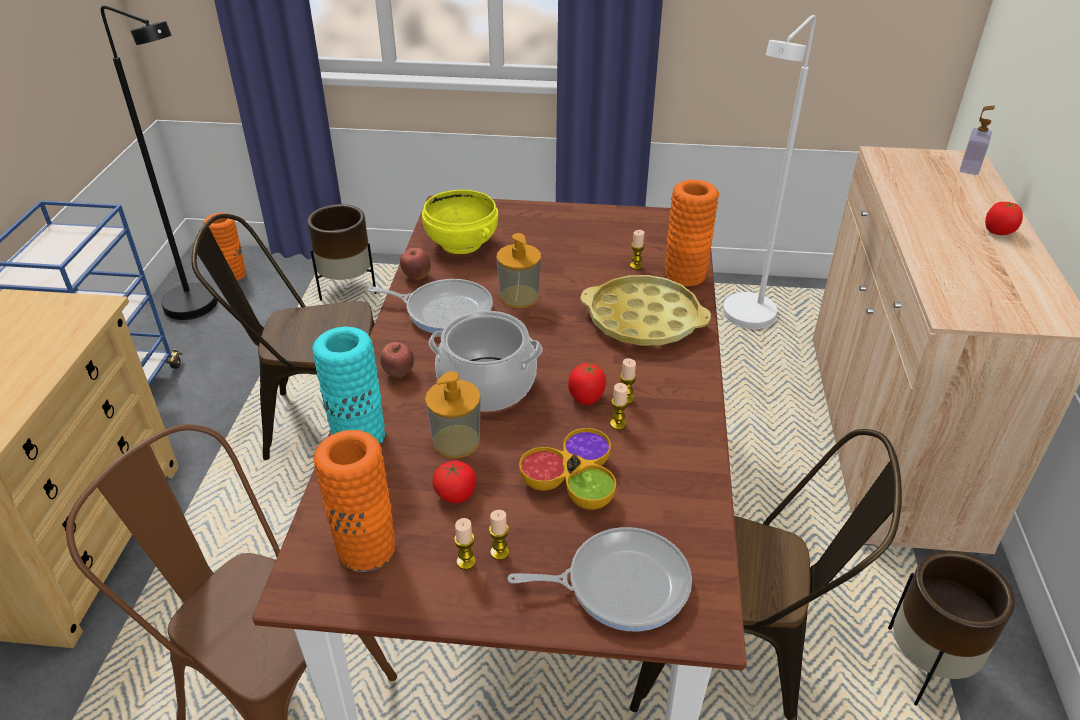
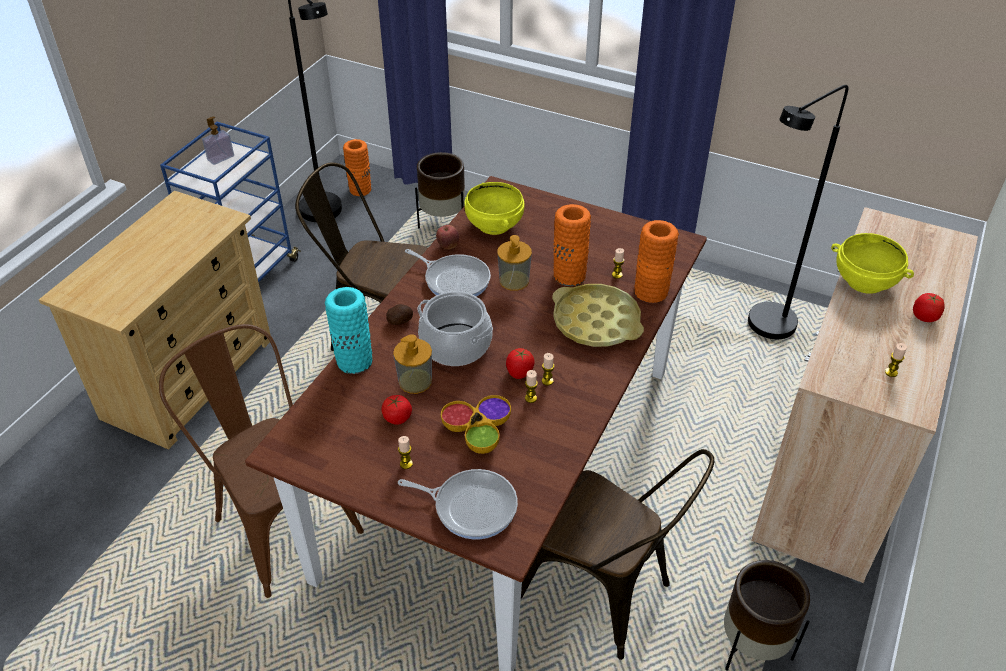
camera: 20 degrees right, 5 degrees up
(365, 548) = (326, 437): orange vase -> orange vase (569, 275)
(398, 373) = (400, 321): apple -> potato
(466, 562) = (382, 463): candle -> candle (891, 372)
(745, 323) = (764, 331): white floor lamp -> black floor lamp
(914, 210) = (865, 281): none -> yellow bowl
(970, 167) = (951, 249): soap dispenser -> soap dispenser (221, 158)

